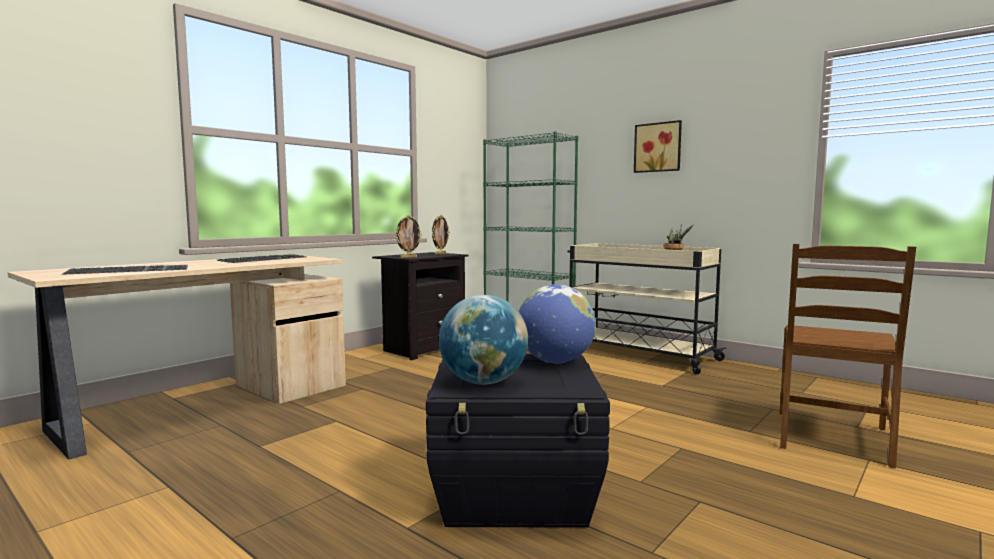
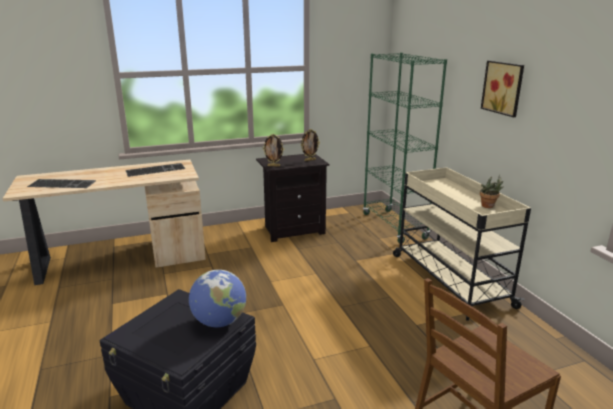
camera: 30 degrees right, 15 degrees up
(484, 382) = (146, 332): globe -> none

